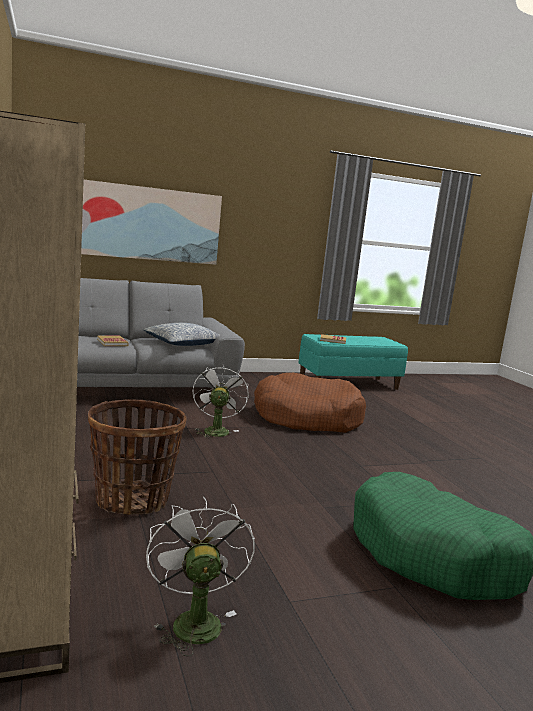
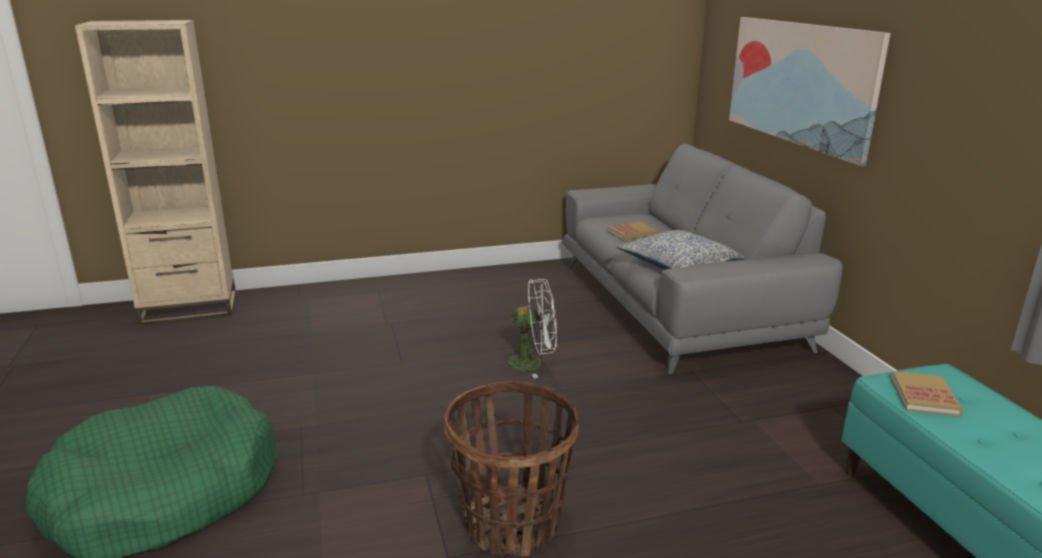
camera: 95 degrees right, 10 degrees up
(132, 500) = (339, 327): basket -> basket (512, 523)
(193, 620) = (155, 357): white fan -> none
(307, 417) = (634, 442): brown dog bed -> none

